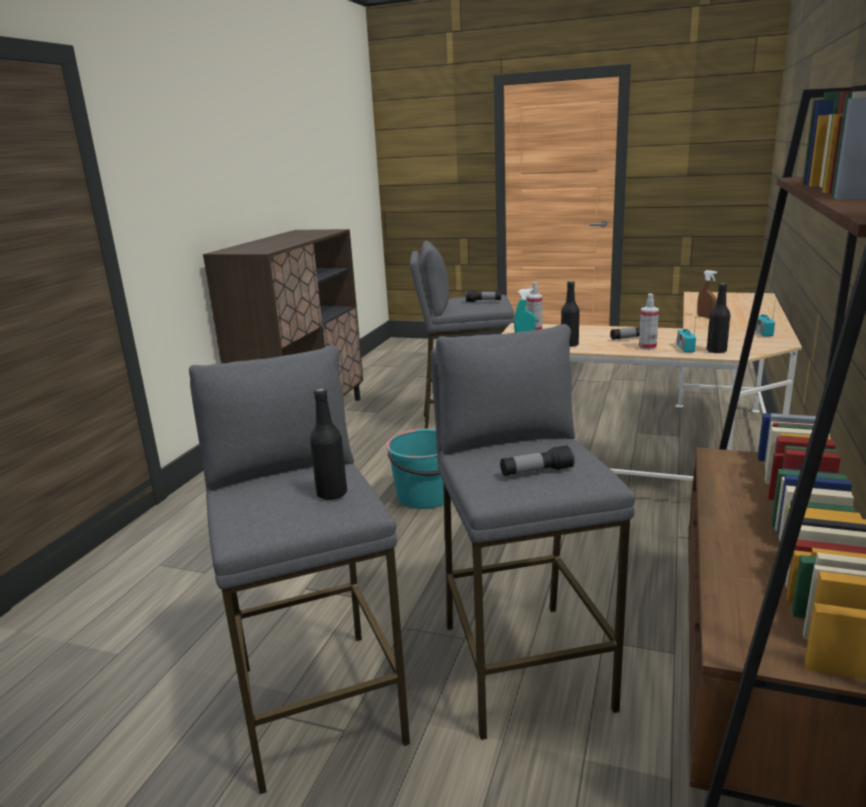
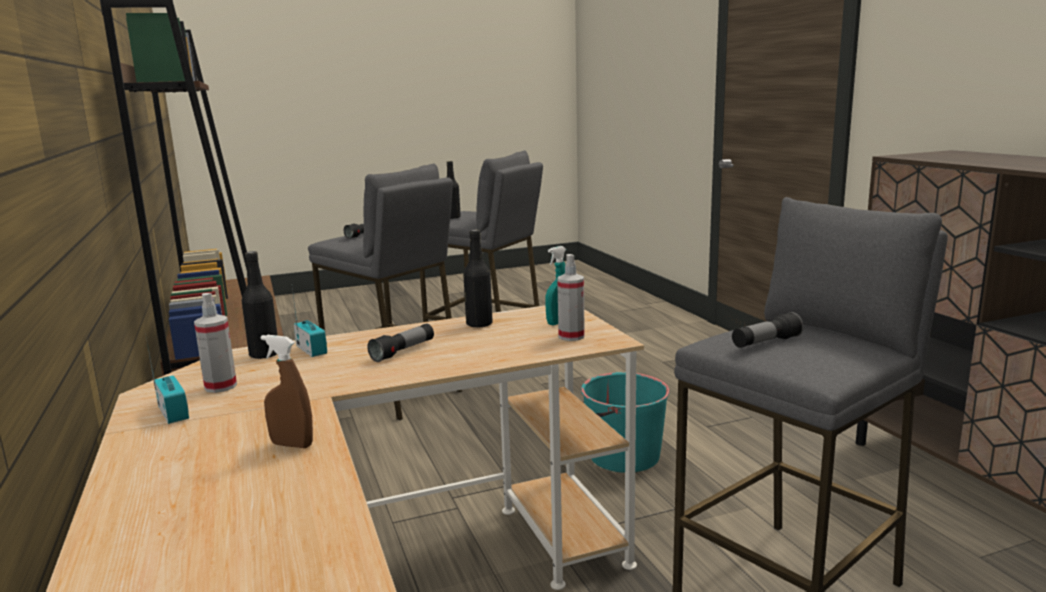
camera: 140 degrees right, 5 degrees down
(647, 347) = (367, 341): spray bottle -> spray bottle (220, 386)

